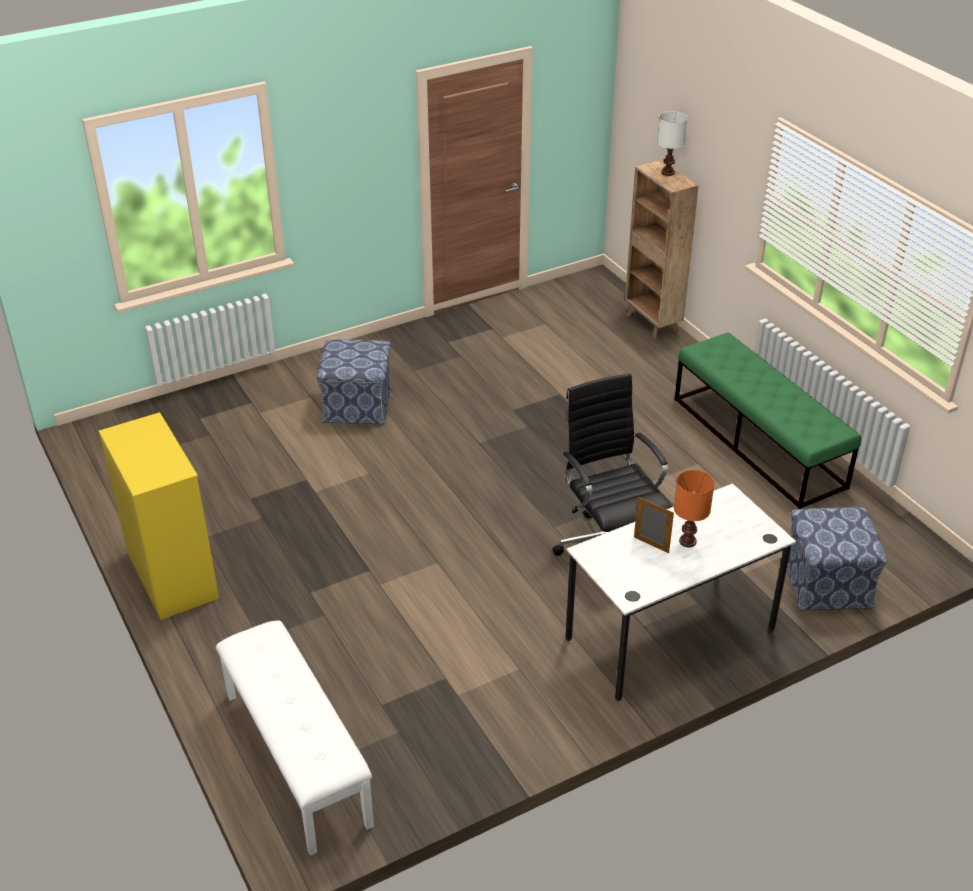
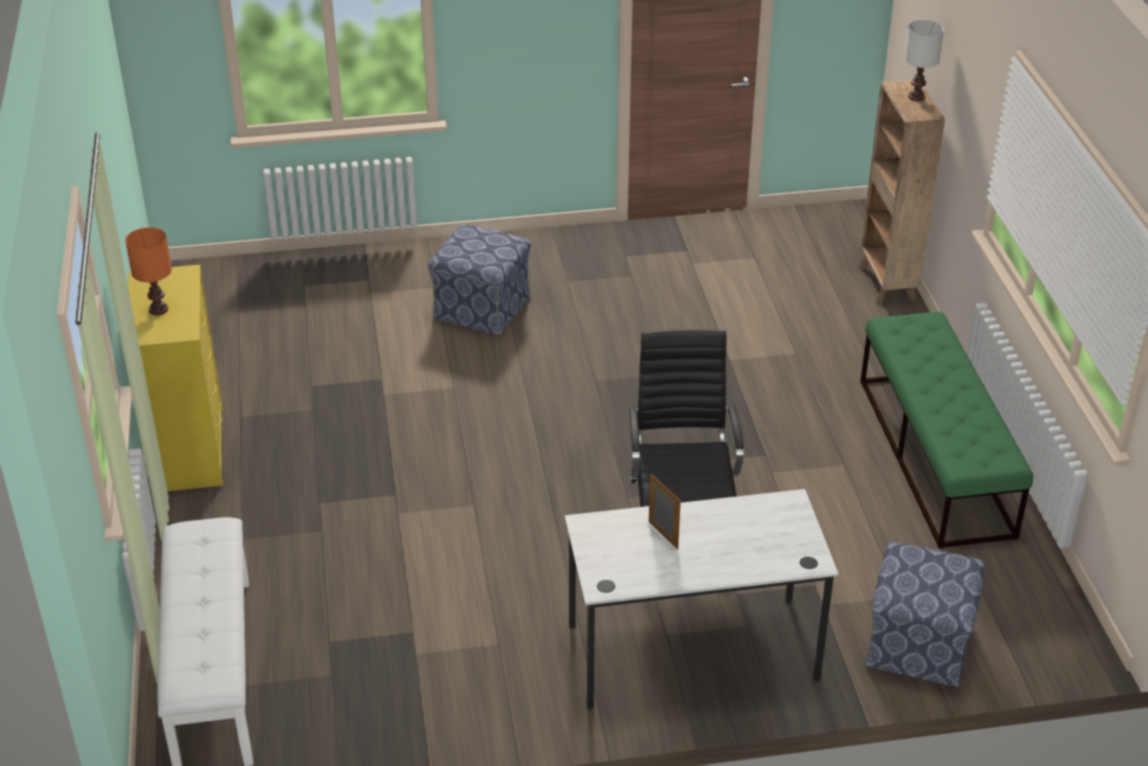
camera: 20 degrees right, 0 degrees up
(688, 542) = (708, 542): orange table lamp -> orange table lamp (158, 310)

